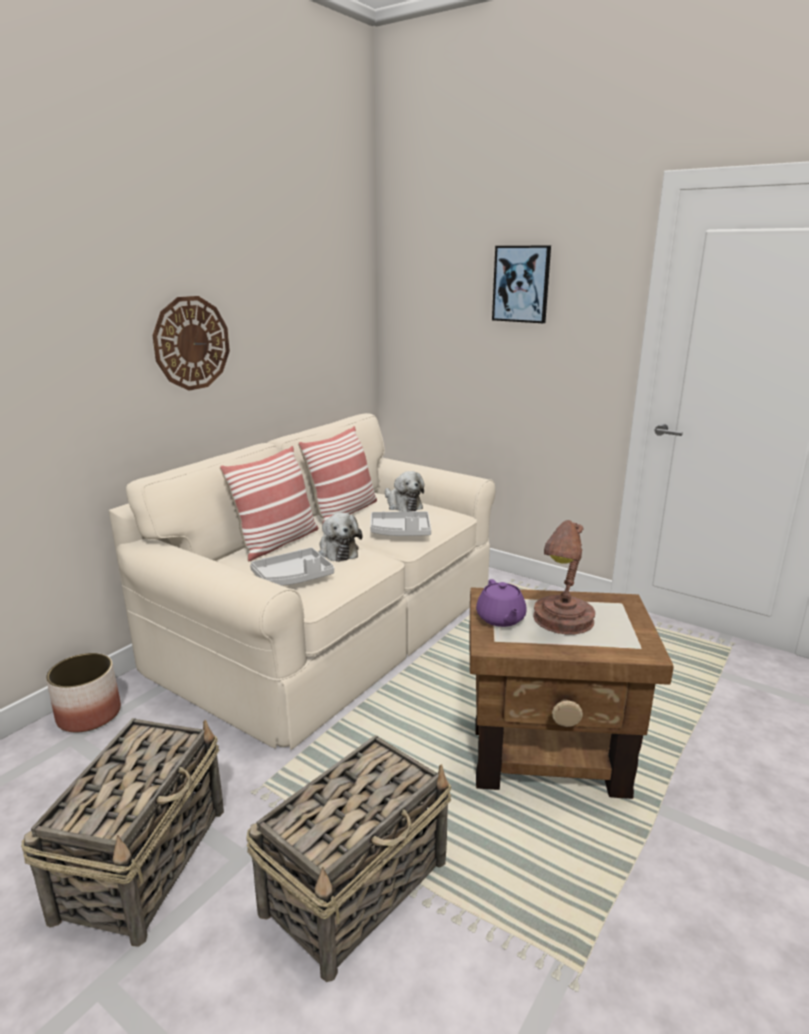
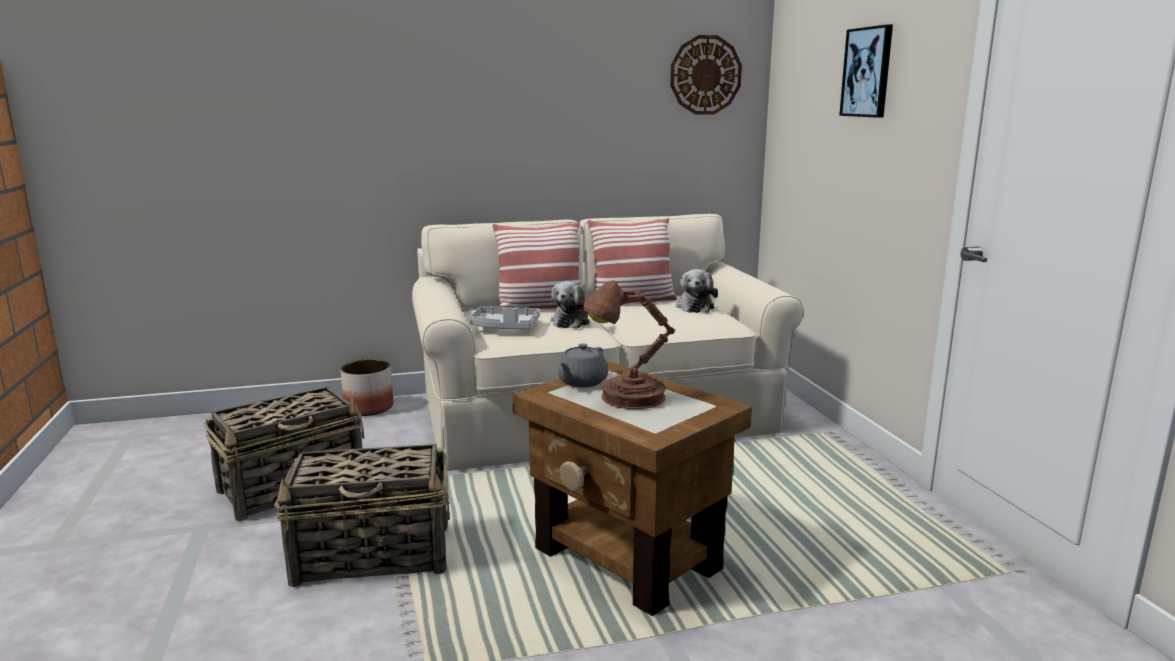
camera: 40 degrees right, 5 degrees down
(191, 343) = (518, 121): wall clock -> wall clock (705, 75)
(400, 532) = (648, 322): grey tray -> none
(500, 619) = (581, 382): purple teapot -> grey teapot

